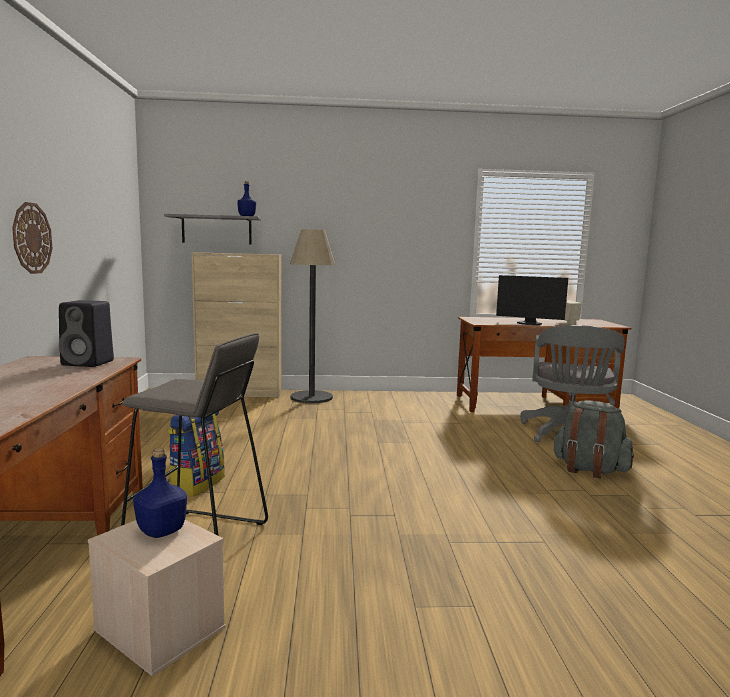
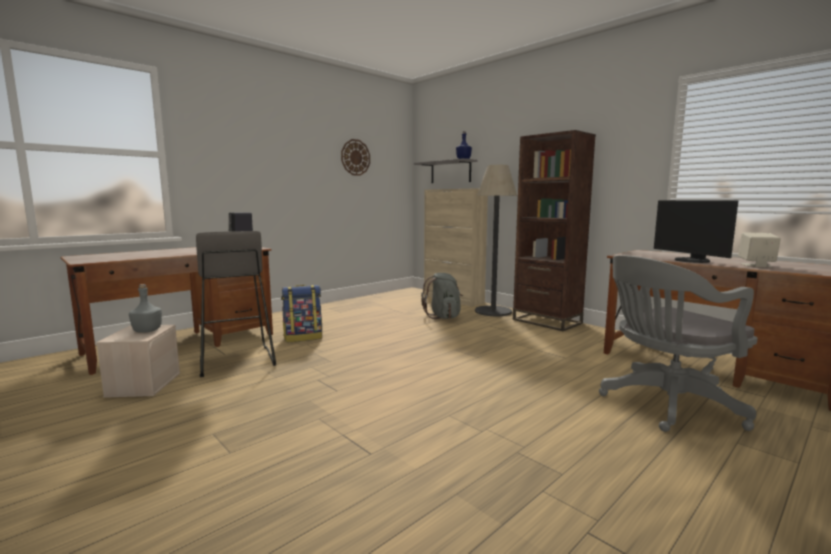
camera: 50 degrees right, 0 degrees up
(31, 238) = (279, 180): wall clock -> wall clock (355, 157)
(160, 531) = (147, 331): blue bottle -> grey bottle
(375, 396) = (547, 321): none -> brown bookcase
(589, 470) = (586, 437): grey backpack -> grey backpack (443, 317)

